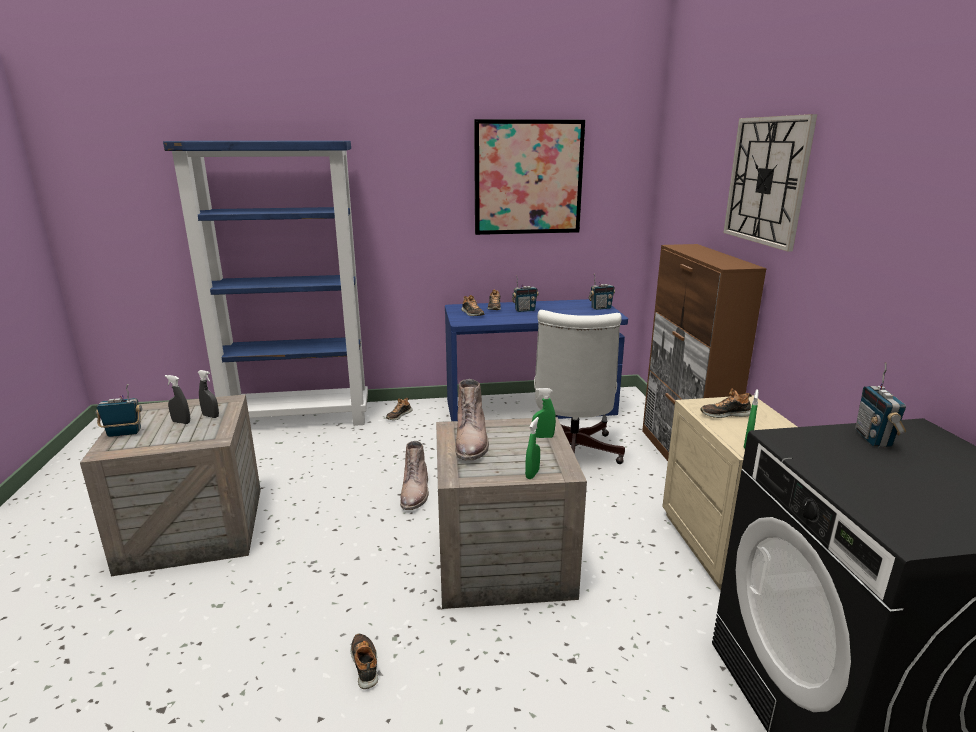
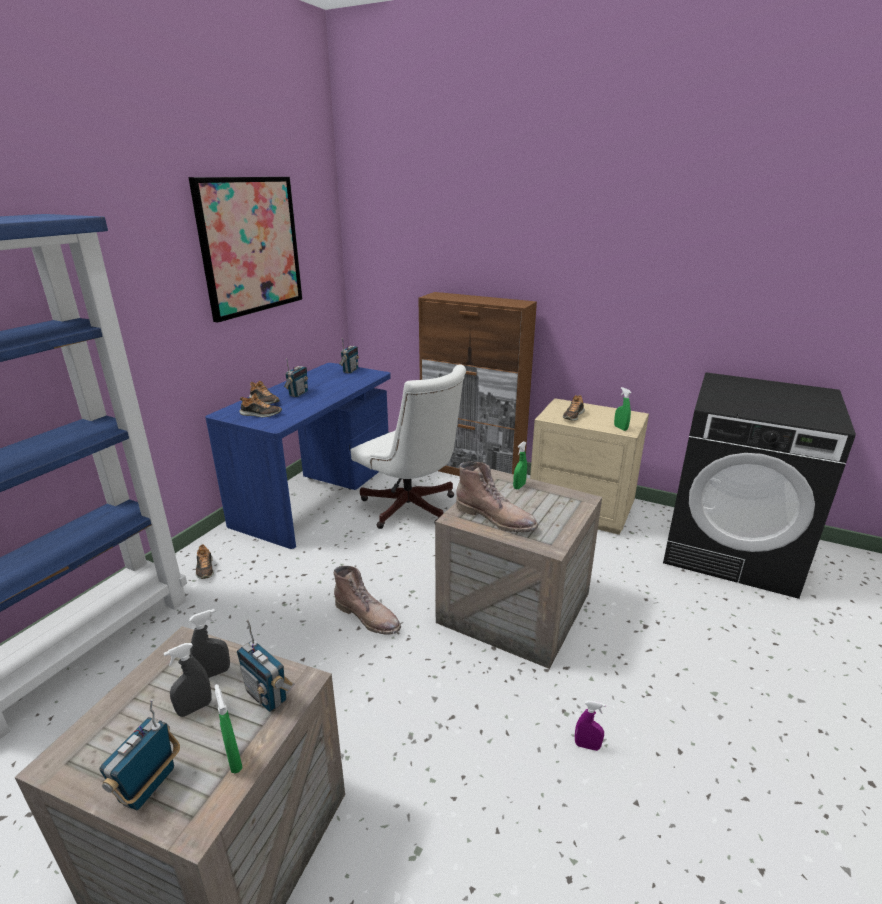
camera: 55 degrees left, 5 degrees up
(365, 664) = (587, 746): shoe -> purple spray bottle
(532, 474) = (575, 512): green spray bottle -> green spray bottle (234, 760)
(766, 181) = (521, 232): wall clock -> none
(874, 439) = (725, 390): radio -> radio (267, 695)

